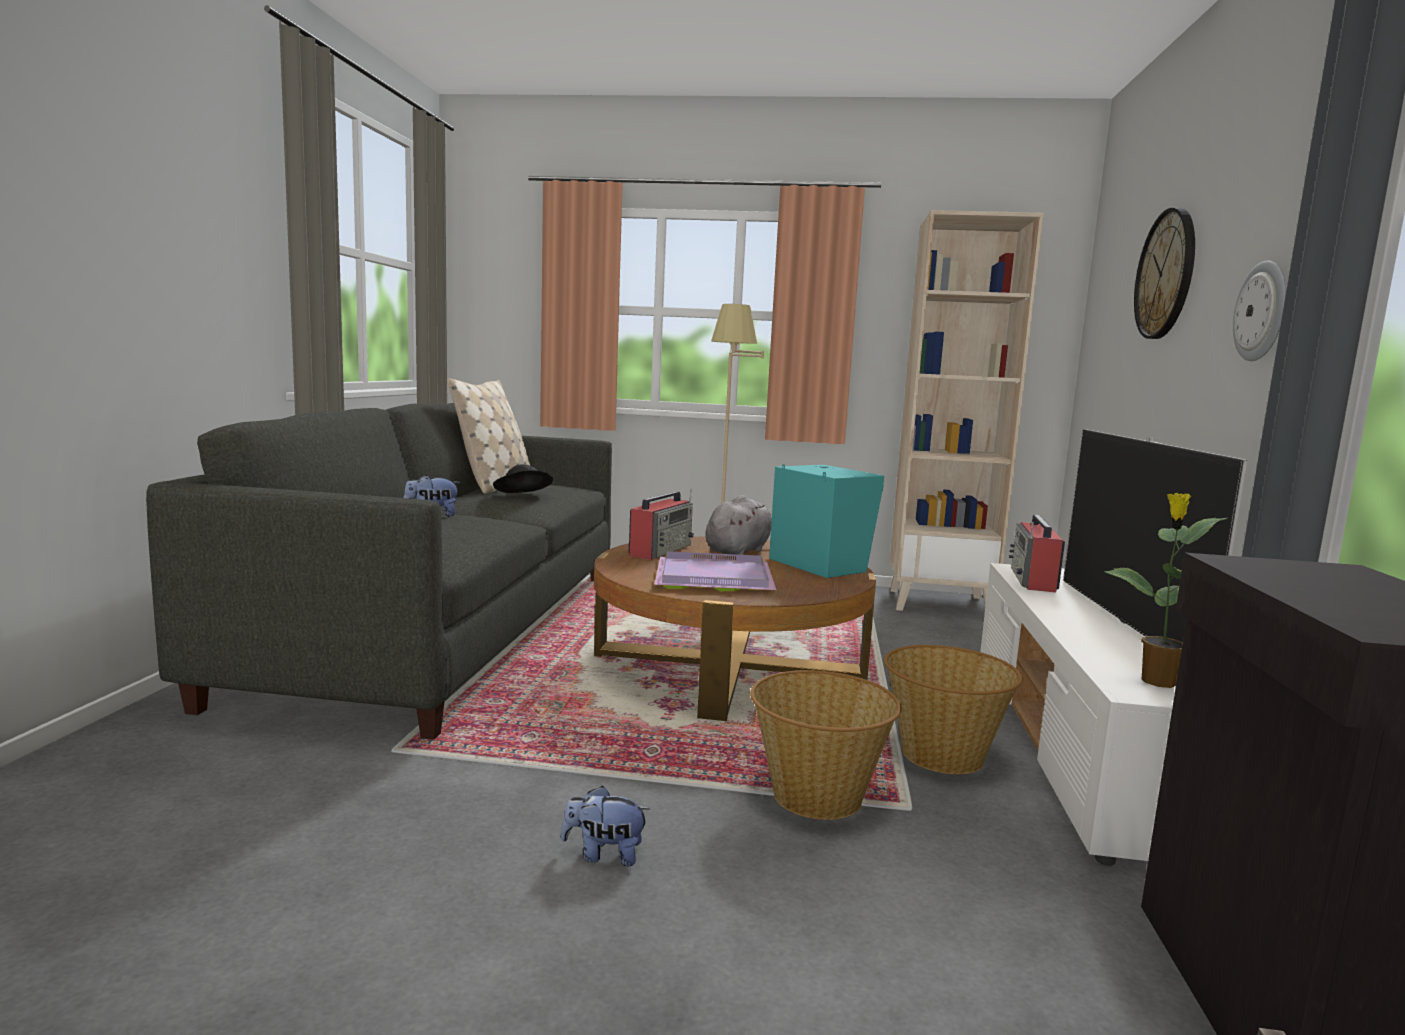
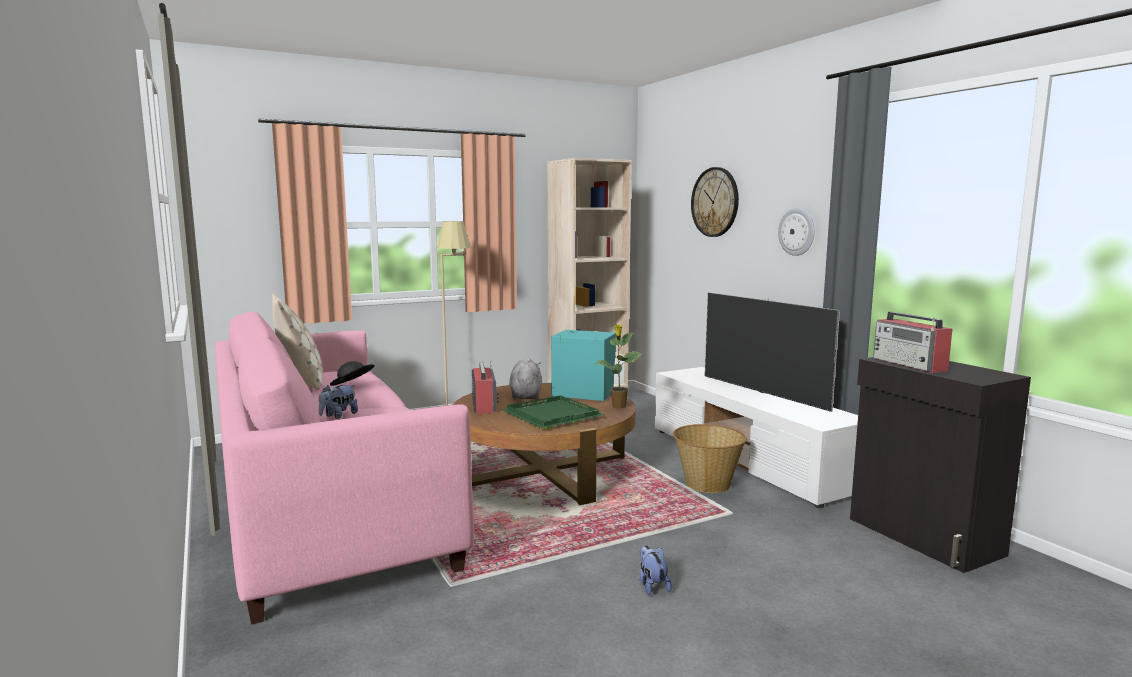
camera: 35 degrees left, 0 degrees up
(445, 630) = (325, 504): grey sofa -> pink sofa
(604, 854) = (652, 585): plush toy -> plush toy turned 105 degrees clockwise
(716, 577) = (552, 415): purple tray -> green tray
(817, 795) = (690, 522): basket -> none
(1033, 580) = (692, 378): radio -> radio (909, 365)
(1157, 682) = (819, 418): potted plant -> potted plant (618, 406)

